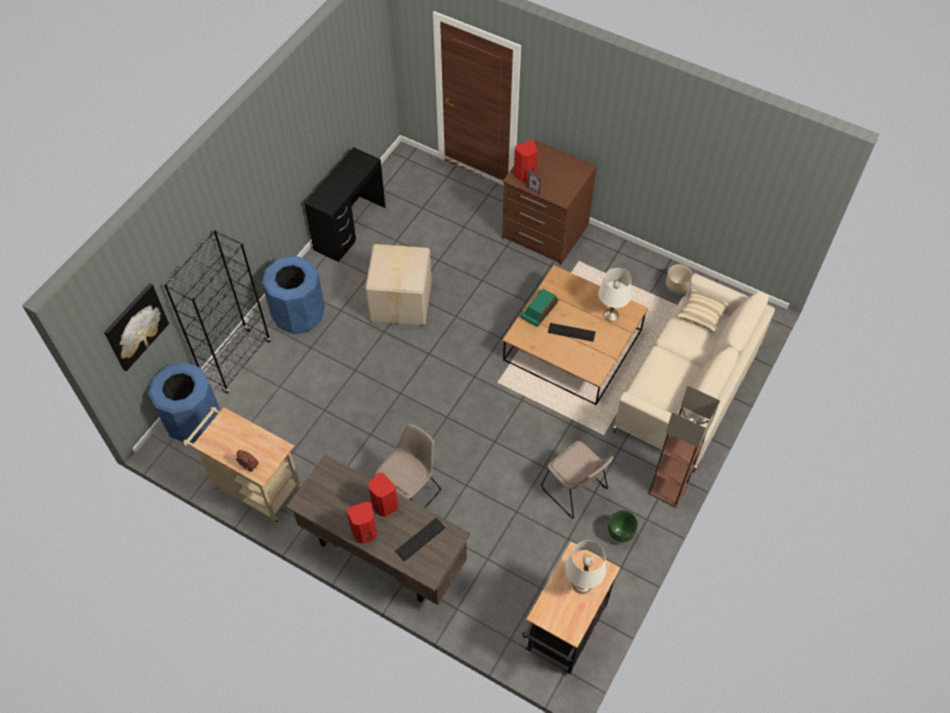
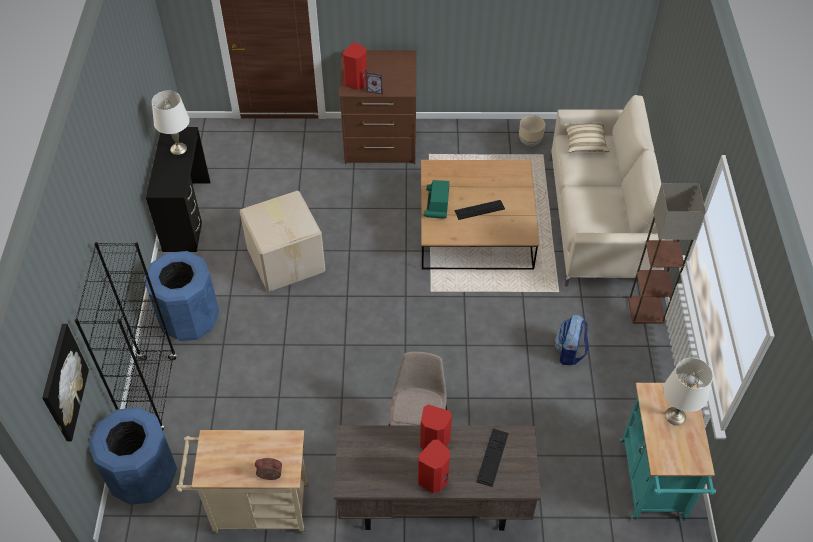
camera: 30 degrees left, 5 degrees down
(564, 634) = (653, 485): black cart -> turquoise cart
(575, 490) = (569, 352): beige chair -> backpack
(611, 315) = (503, 180): white table lamp -> white table lamp (178, 149)
(620, 535) = (636, 371): green planter -> none

